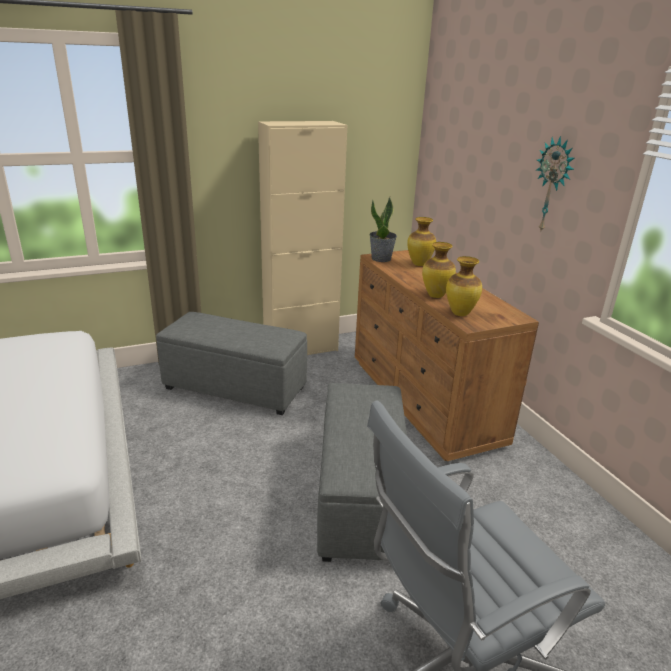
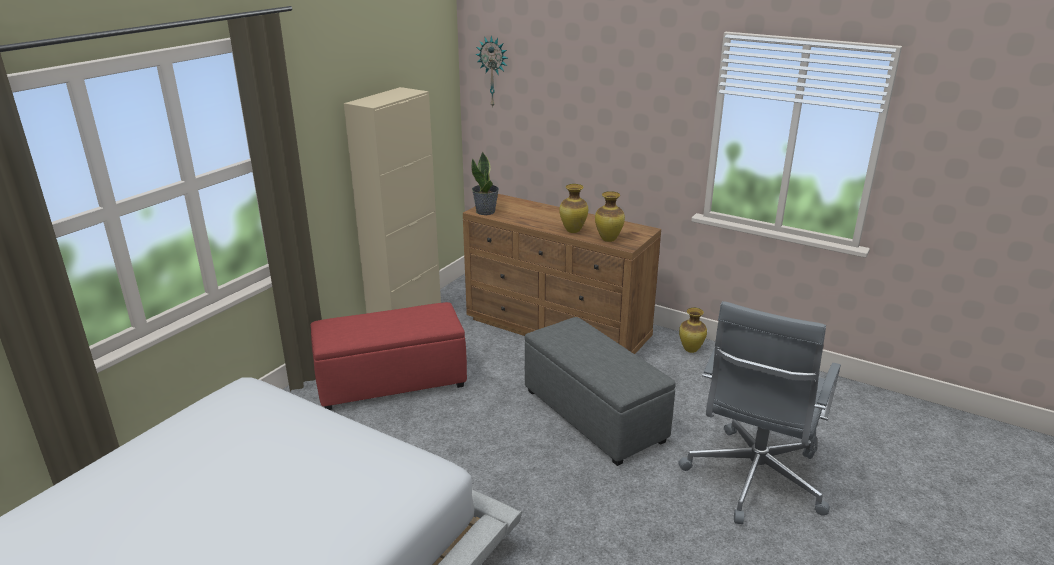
camera: 35 degrees left, 0 degrees up
(236, 388) = (393, 382): grey ottoman -> red ottoman
(418, 264) = (521, 208): vase -> vase (690, 350)
(553, 185) = (637, 119): wall clock -> wall clock (493, 71)

